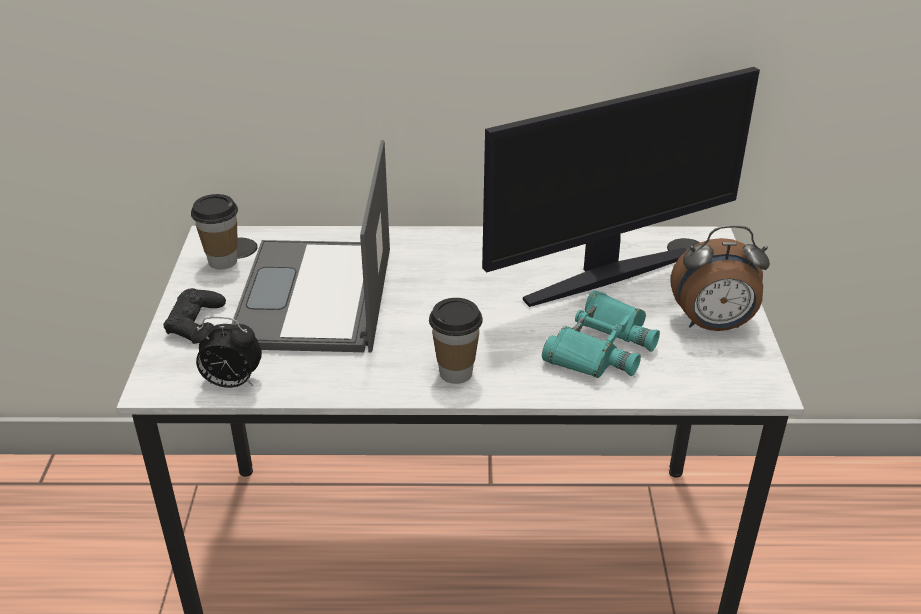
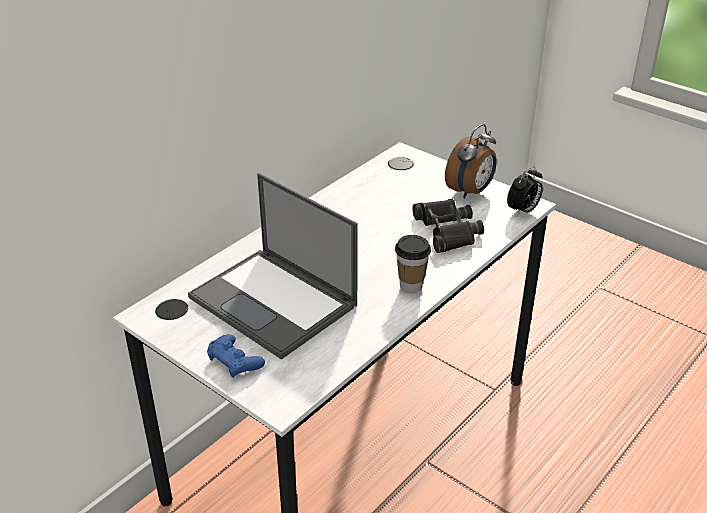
camera: 50 degrees left, 0 degrees up
(196, 323) = (234, 361): black game controller -> blue game controller
(222, 261) = (180, 321): cup -> none
(231, 383) = (318, 372): alarm clock -> alarm clock (523, 211)
(601, 347) = (446, 231): turquoise binoculars -> black binoculars
(606, 274) = (390, 197): monitor -> none

